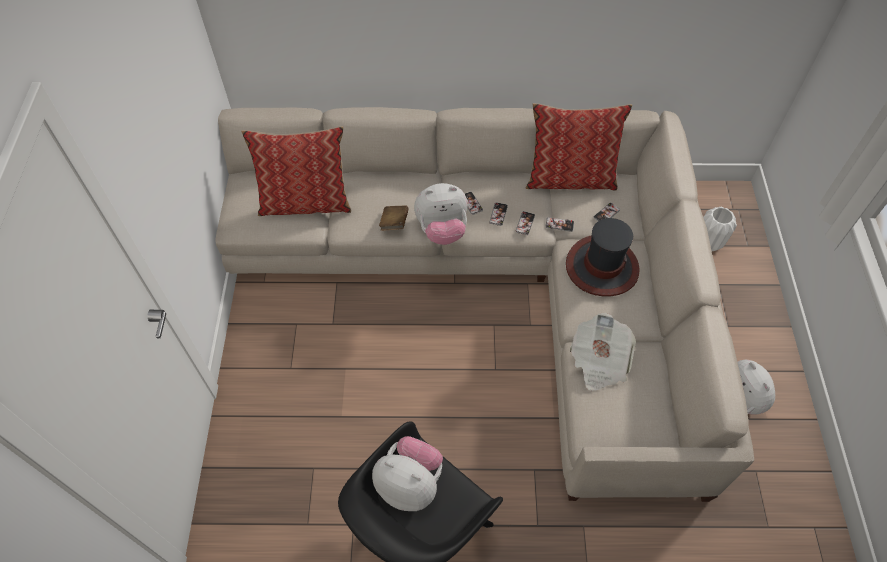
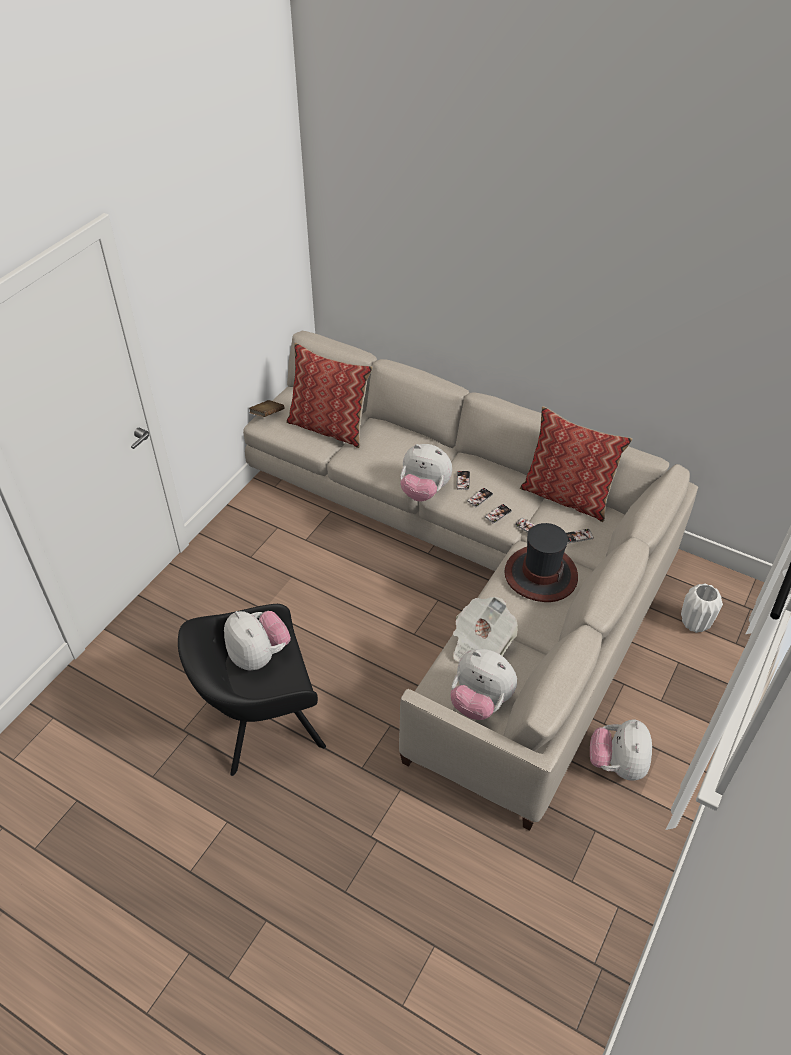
camera: 30 degrees right, 10 degrees down
(394, 223) = (387, 469): brown book -> brown book (267, 415)
(637, 419) = (480, 701): none -> plush toy

